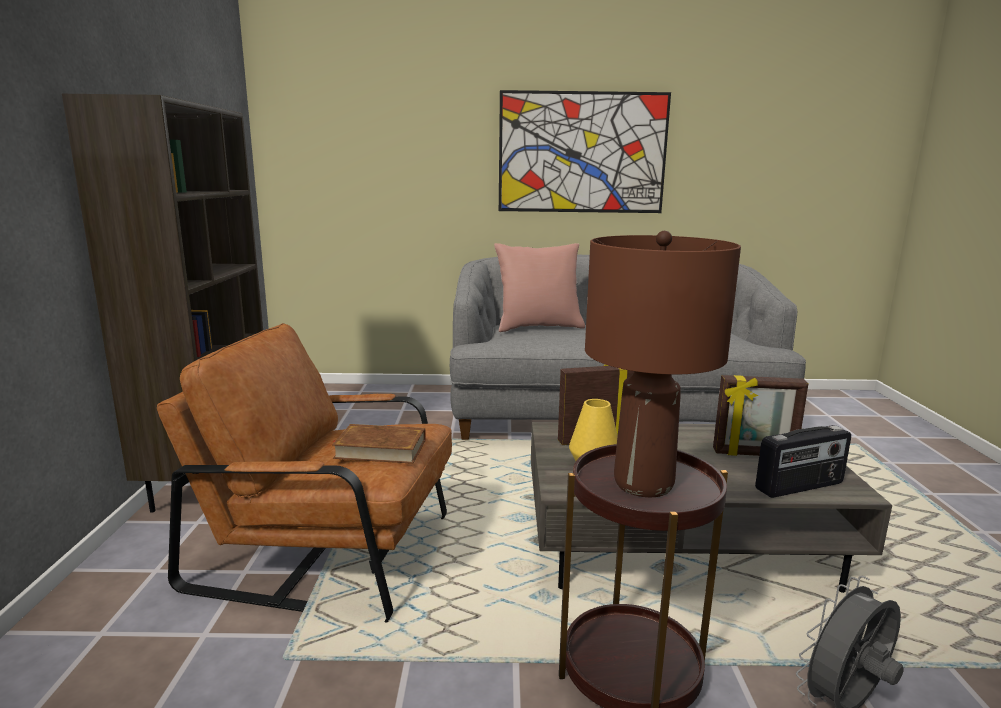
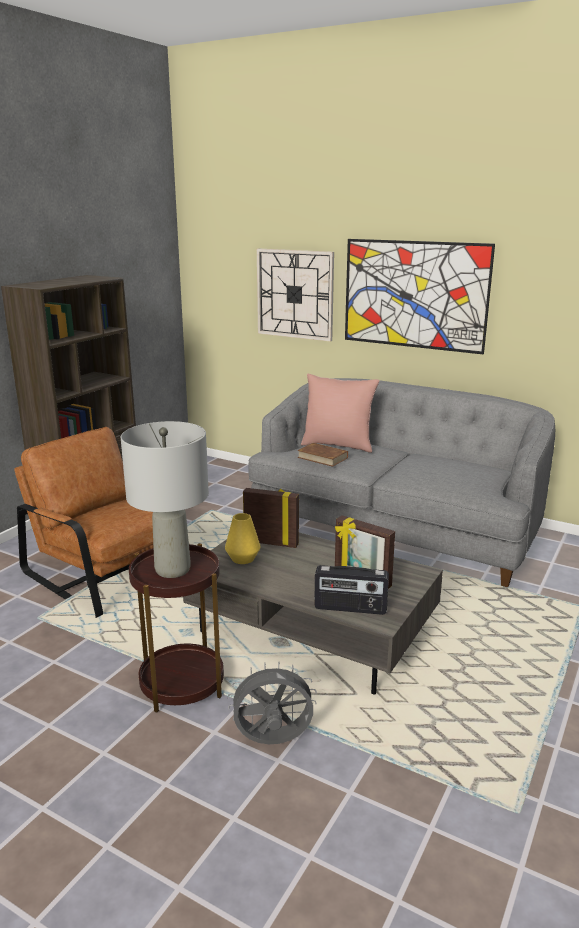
camera: 30 degrees right, 5 degrees up
(380, 449) = (120, 517): brown book -> brown book (322, 457)
(429, 161) = (295, 294): none -> wall clock
(644, 484) = (173, 570): brown table lamp -> grey table lamp

